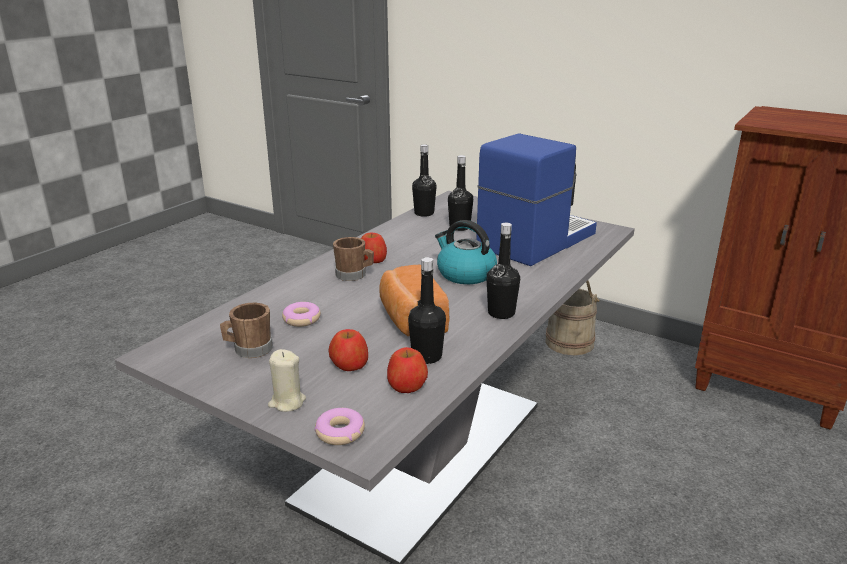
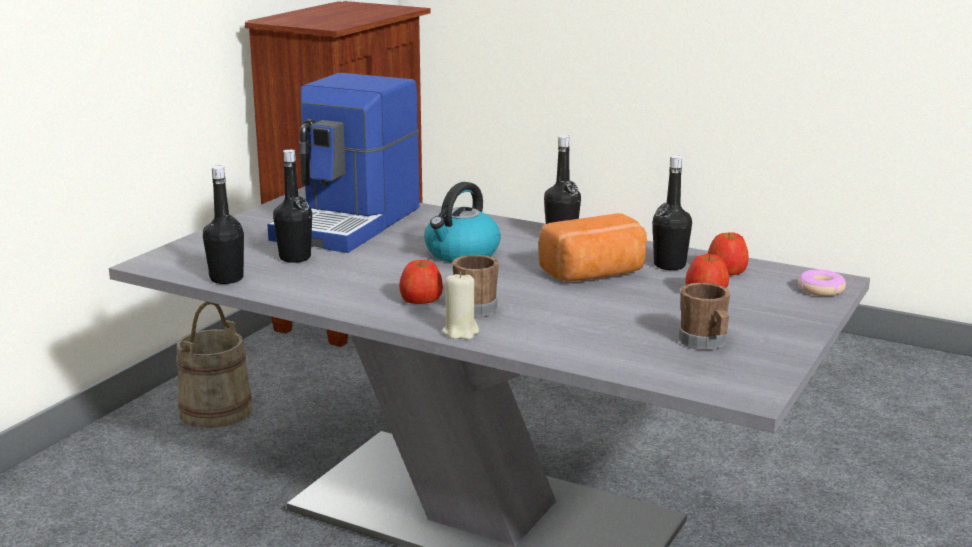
camera: 95 degrees left, 5 degrees down
(287, 402) = (792, 313): beige candle -> beige candle (461, 332)
(301, 319) = (617, 324): donut -> none
(534, 240) = (350, 223): coffee machine -> coffee machine turned 105 degrees counterclockwise

